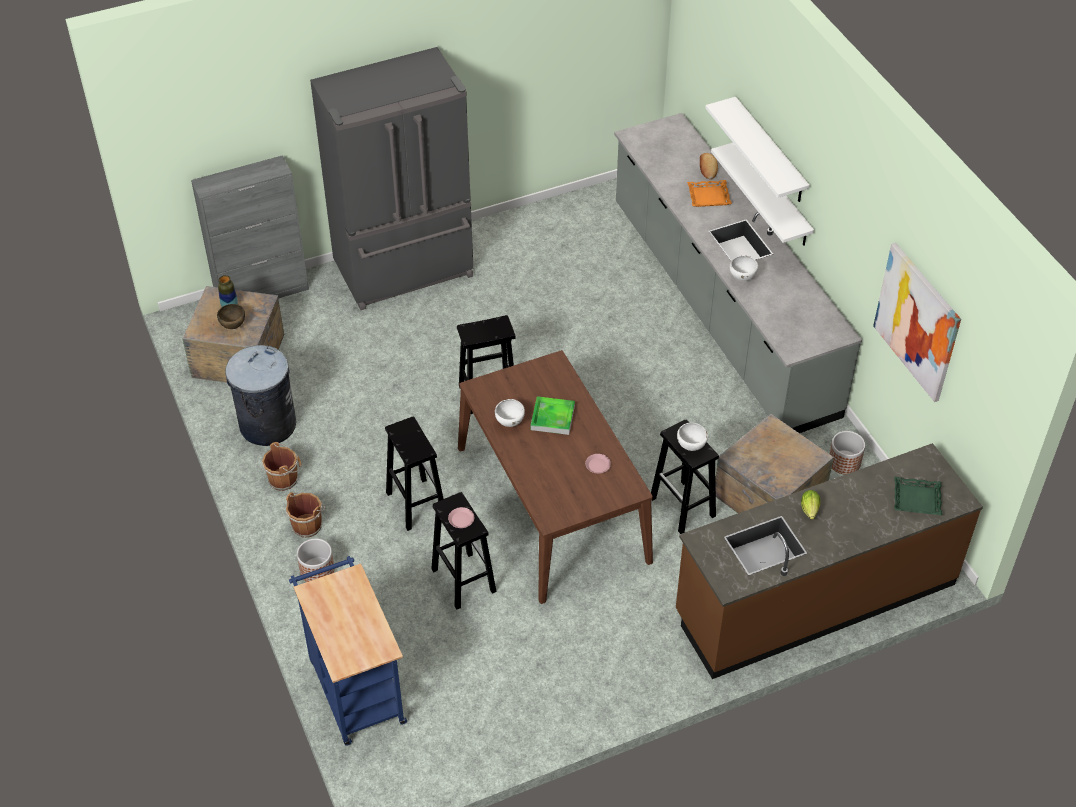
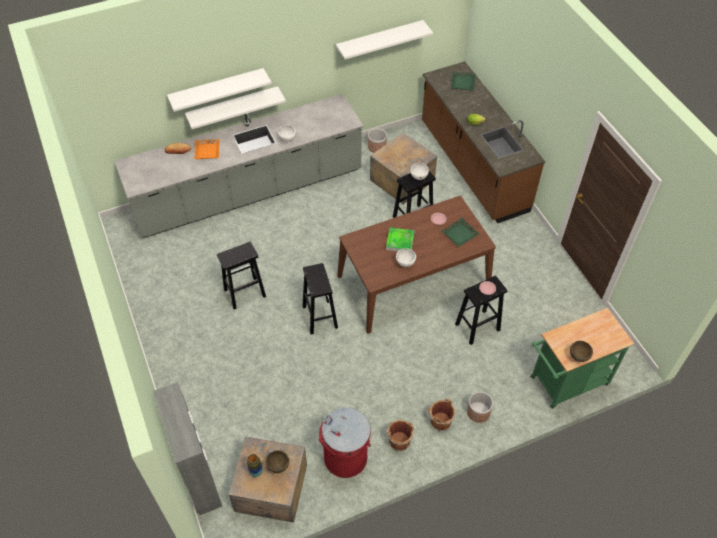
camera: 90 degrees left, 5 degrees up
(267, 425) = (346, 458): grey trash can -> red trash can
(315, 603) = (578, 357): none -> brown bowl
(354, 686) = (565, 383): blue cart -> green cart
(405, 271) = (188, 373): grey fridge -> none
(415, 503) = (417, 356): black stool -> black stool (244, 293)
(567, 491) = (460, 234): none -> green tray
(917, 322) = (379, 39): picture -> white shelf

